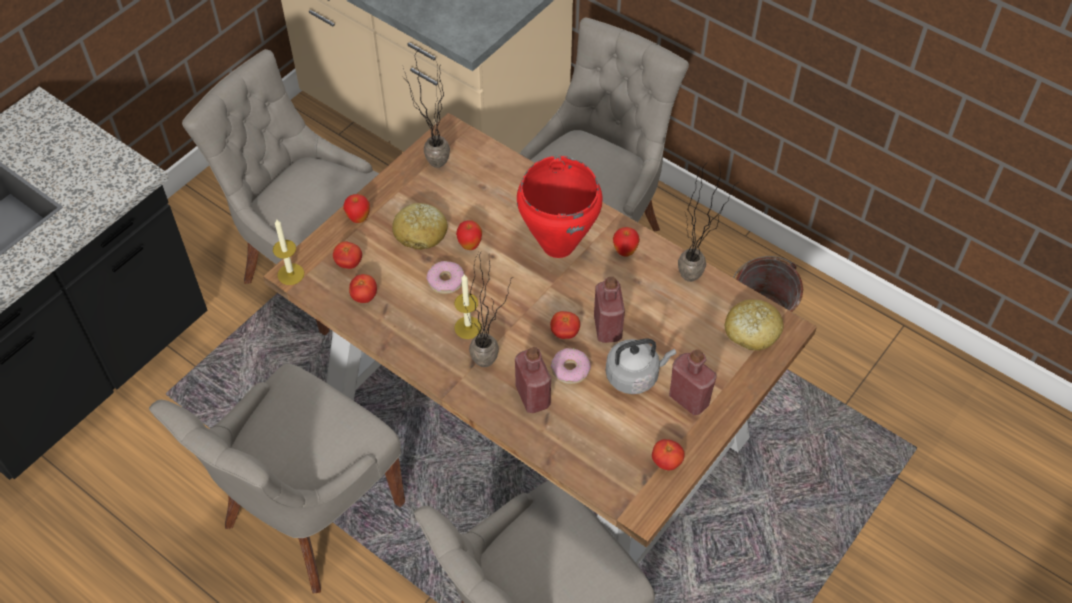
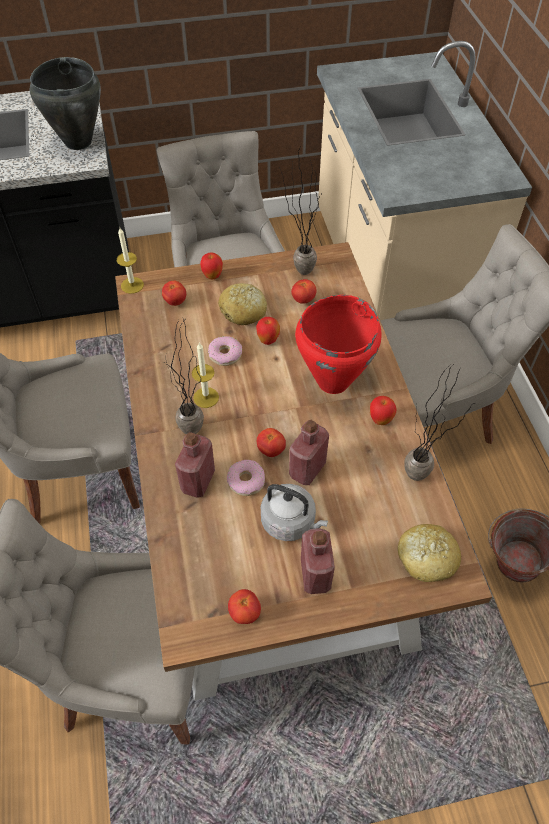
camera: 40 degrees right, 0 degrees up
(100, 163) = (77, 142): none -> black cooking pot
(364, 297) = (161, 329): tomato -> tomato (303, 299)

